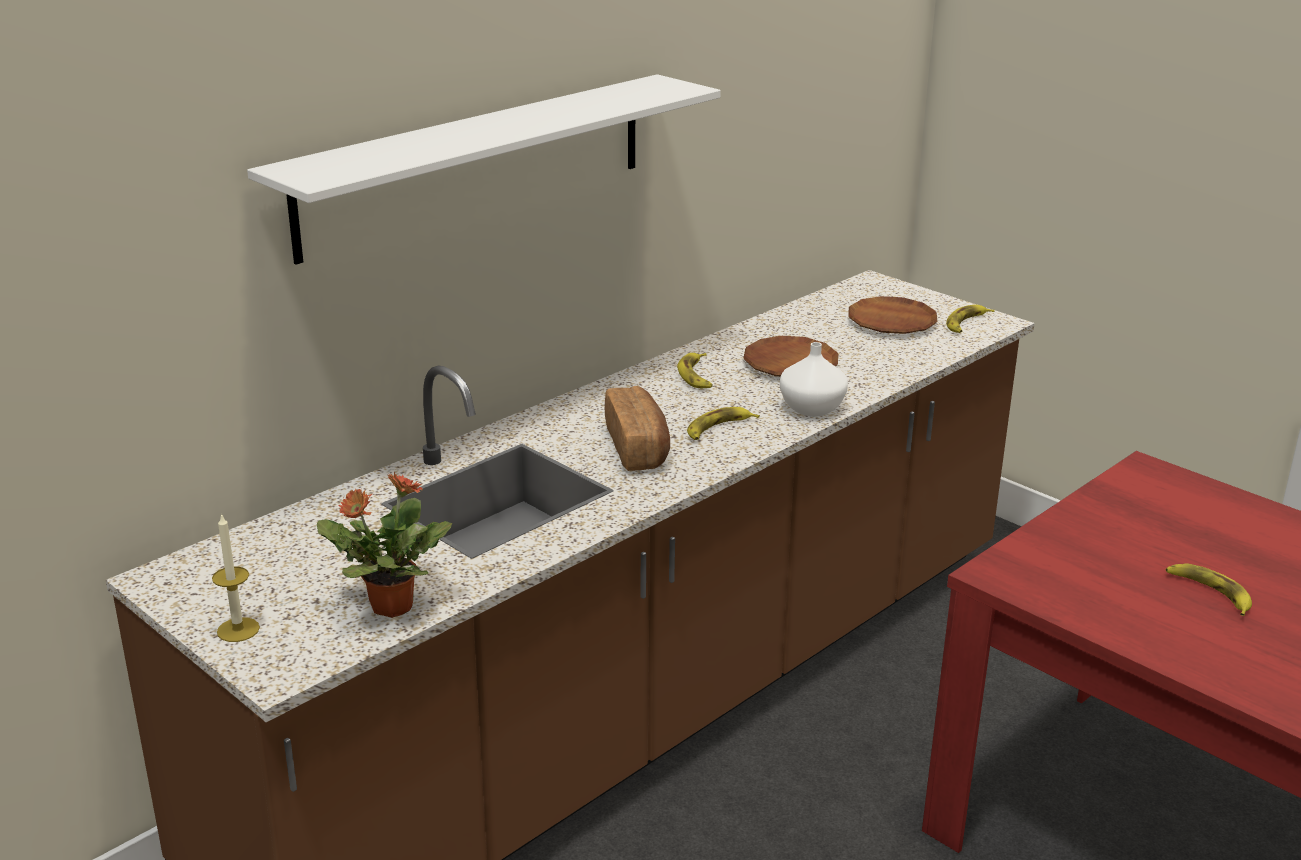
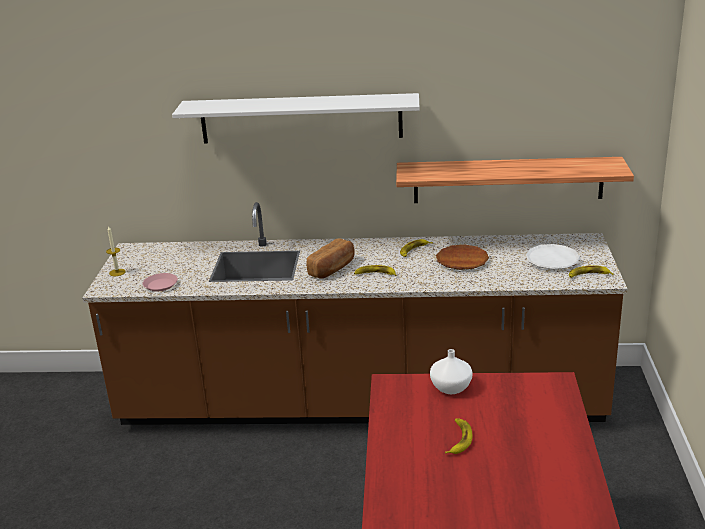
camera: 50 degrees right, 0 degrees up
(390, 606) = (160, 285): potted plant -> pink plate
(764, 212) = (508, 180): none -> shelf
(813, 408) = (429, 282): white vase -> white vase (451, 388)
(891, 322) = (552, 260): brown plate -> white plate

